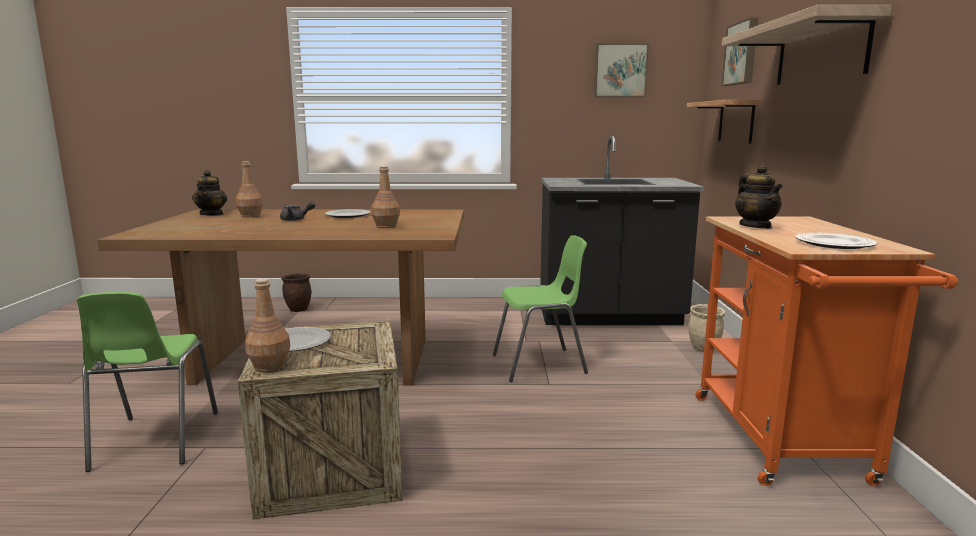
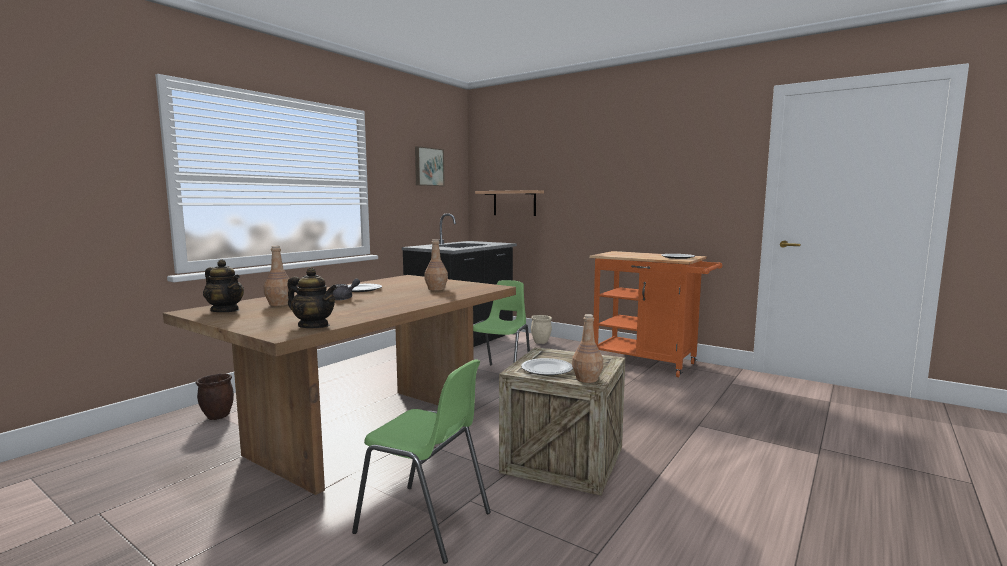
camera: 55 degrees left, 5 degrees down
(742, 53) = (514, 162): picture -> none
(755, 226) = (627, 256): teapot -> teapot (314, 326)
(820, 52) = (597, 168): shelf -> none

